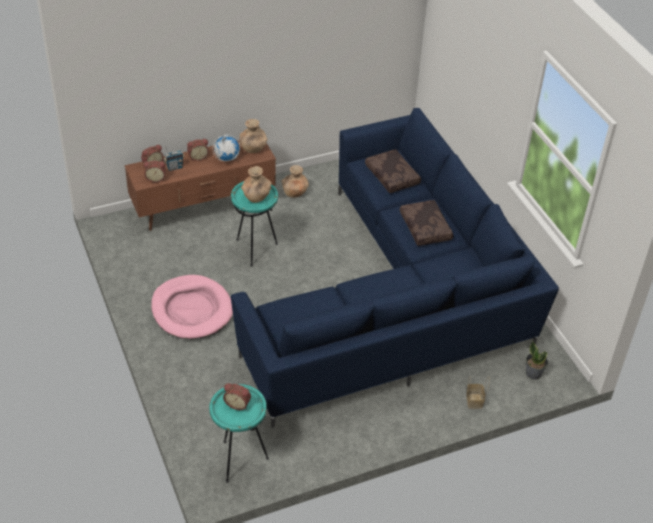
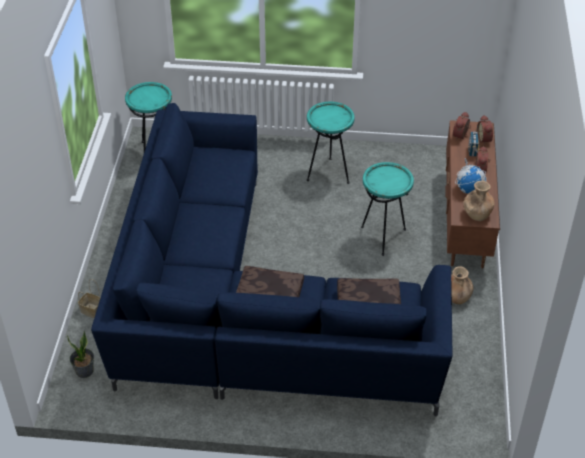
camera: 120 degrees right, 0 degrees up
(192, 310) = (328, 174): pink dog bed -> turquoise side table
(238, 403) = (151, 98): alarm clock -> none
(256, 197) = (385, 180): brown vase -> none

